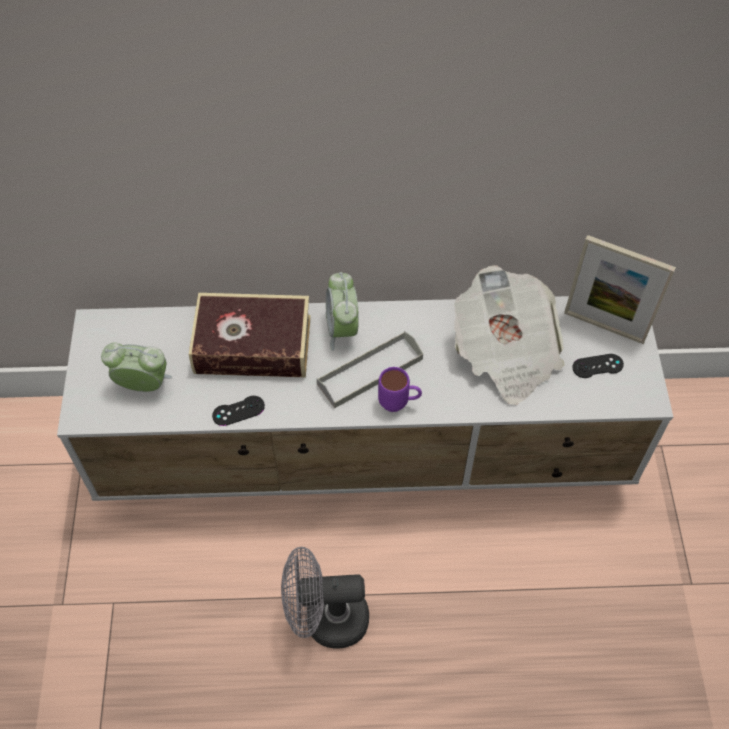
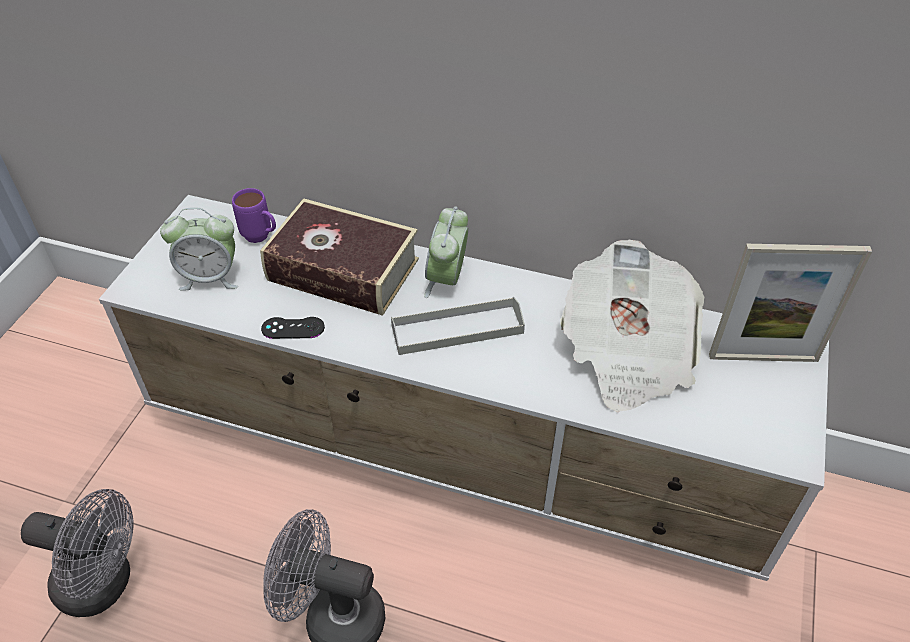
camera: 20 degrees right, 10 degrees down
(128, 659) = (105, 584): none -> grey fan
(143, 385) = (210, 277): alarm clock -> alarm clock turned 150 degrees clockwise
(399, 404) = (475, 371): purple mug -> purple mug (261, 238)
(597, 366) = (739, 398): black game controller -> none
(604, 326) = (763, 358): picture frame -> picture frame turned 45 degrees counterclockwise

